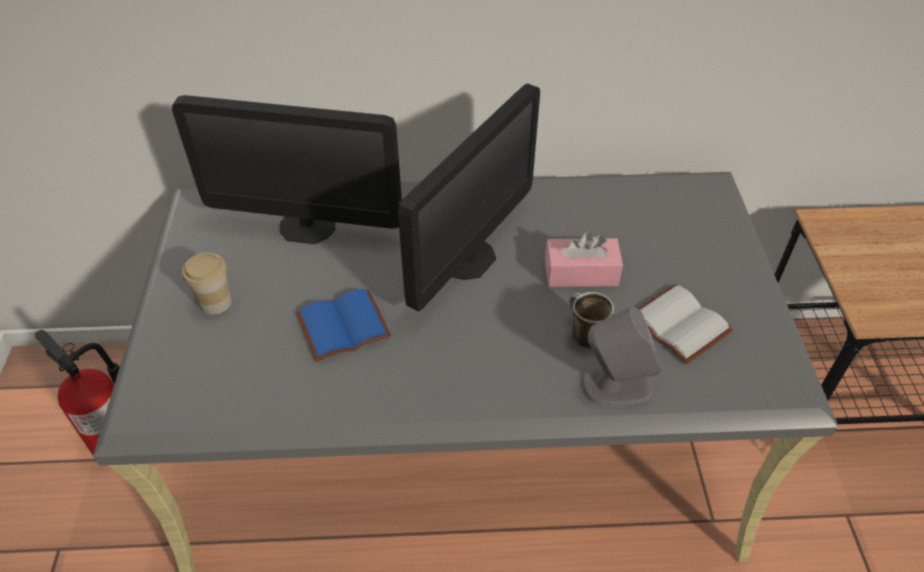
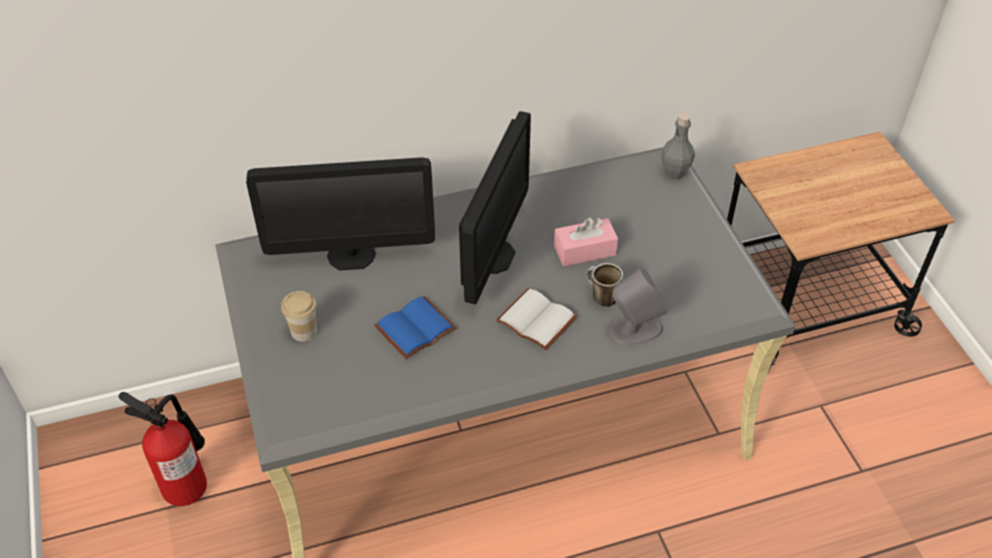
camera: 15 degrees left, 0 degrees up
(682, 324) = (671, 275): white book -> white book (538, 319)
(718, 202) = (675, 172): none -> grey bottle

